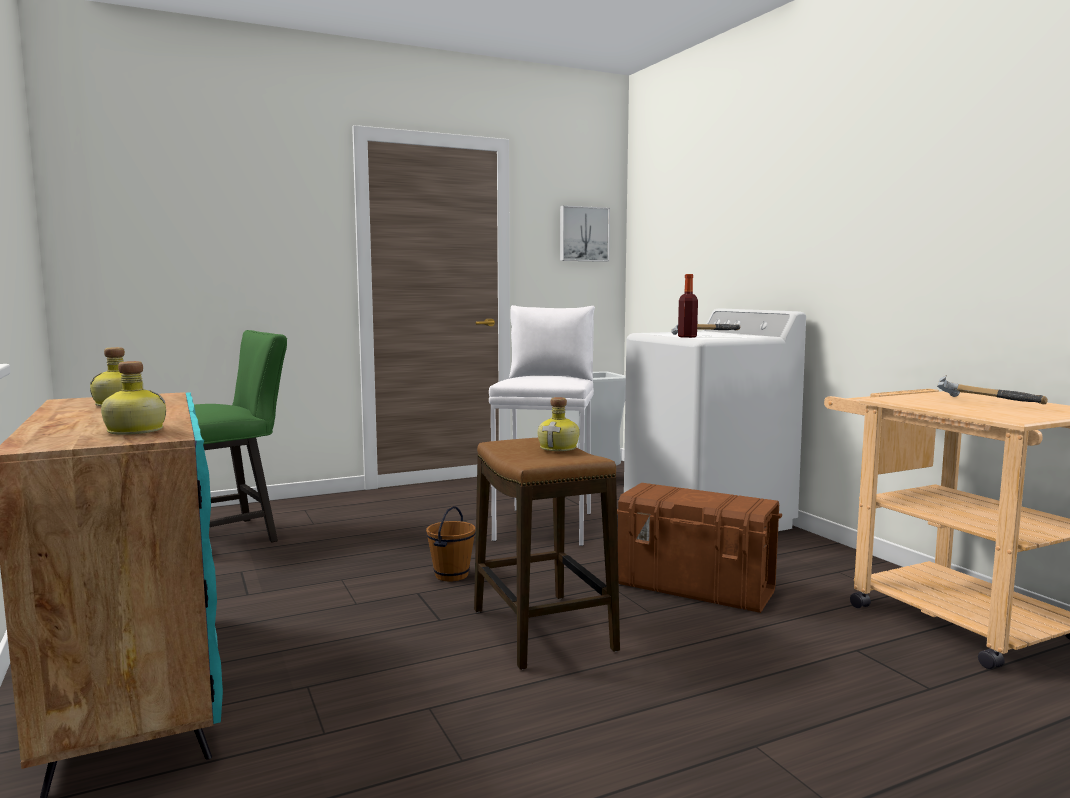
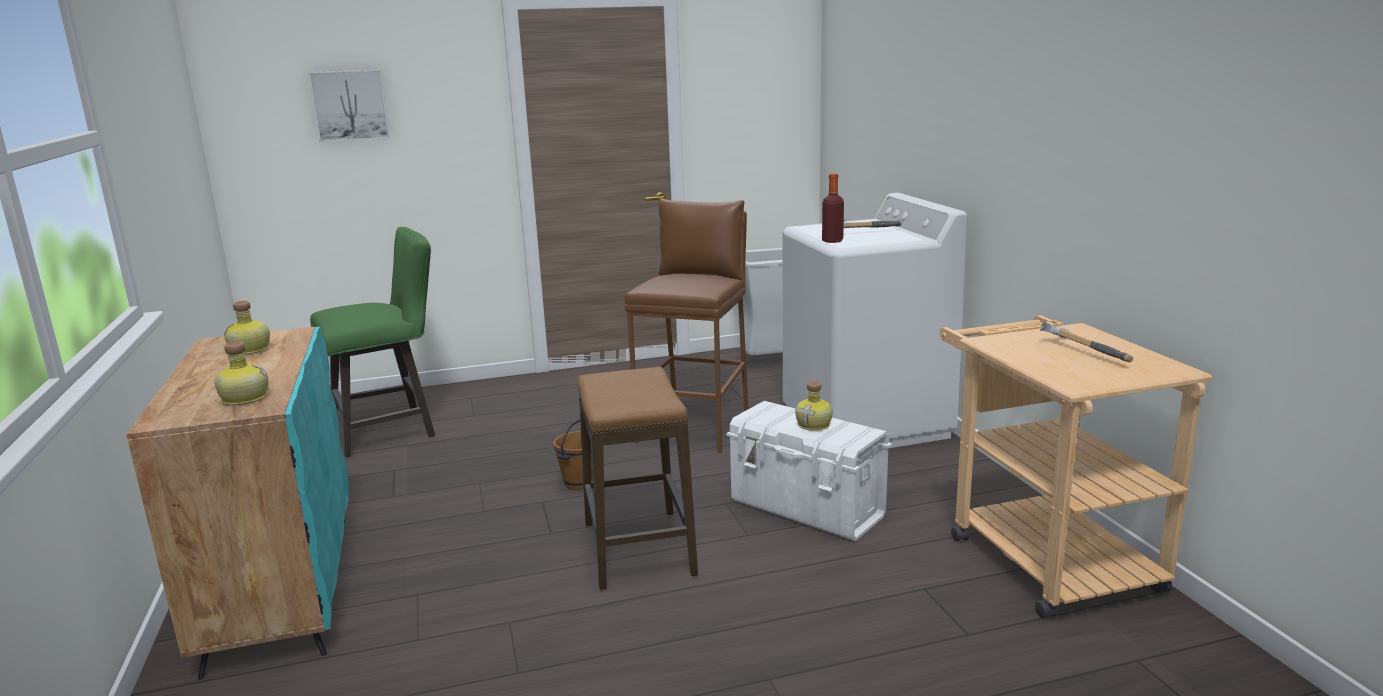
camera: 10 degrees right, 10 degrees up
(546, 526) = (695, 426): white stool -> brown stool
(559, 448) = (648, 386): bottle -> bottle (815, 425)
(583, 234) = (768, 91): picture -> picture (350, 105)
(696, 588) = (807, 509): brown storage box -> white storage box

